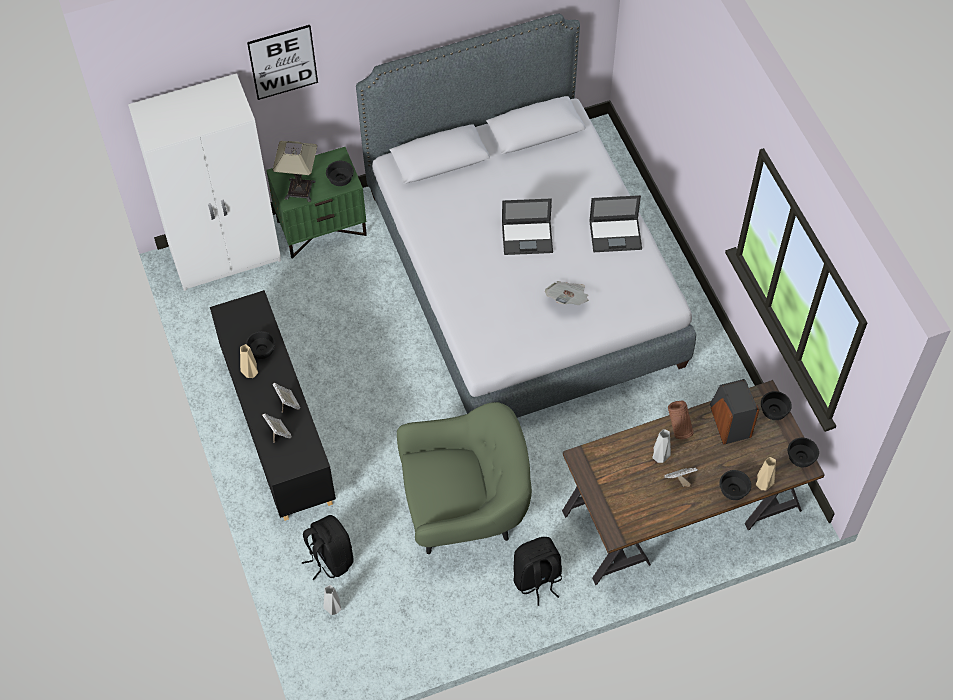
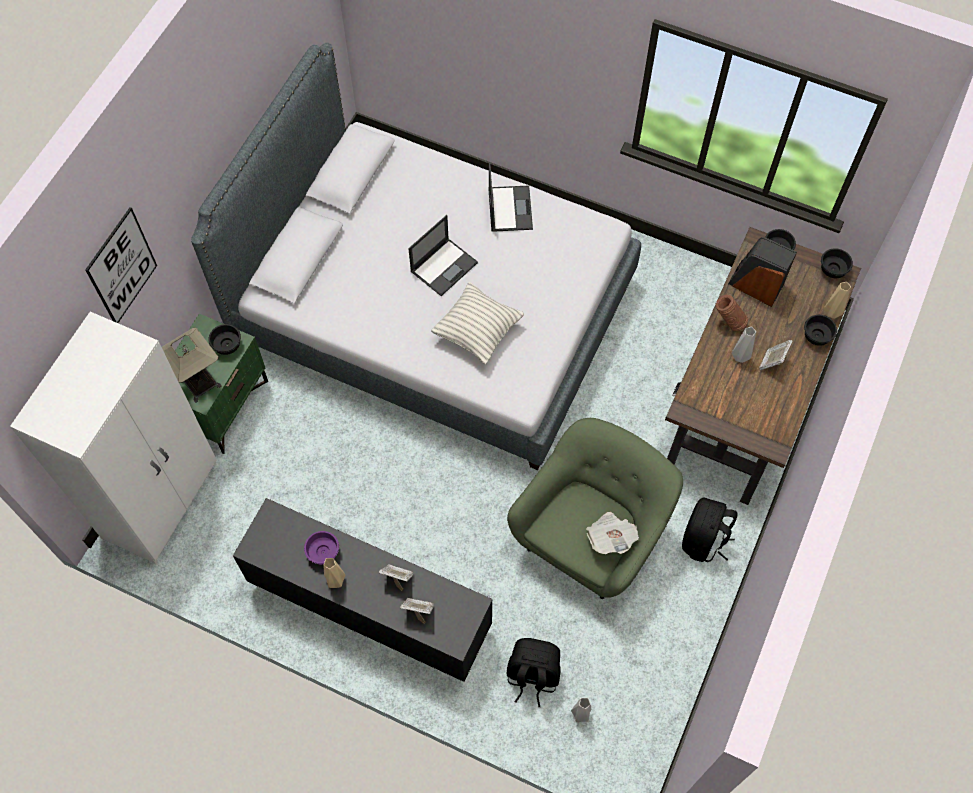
camera: 45 degrees left, 5 degrees up
(261, 350) = (322, 552): black bowl -> purple bowl
(502, 296) = (477, 332): none -> pillow
(568, 299) = (530, 291): newspaper -> newspaper (610, 537)
(616, 234) = (510, 208): laptop -> laptop turned 45 degrees counterclockwise

